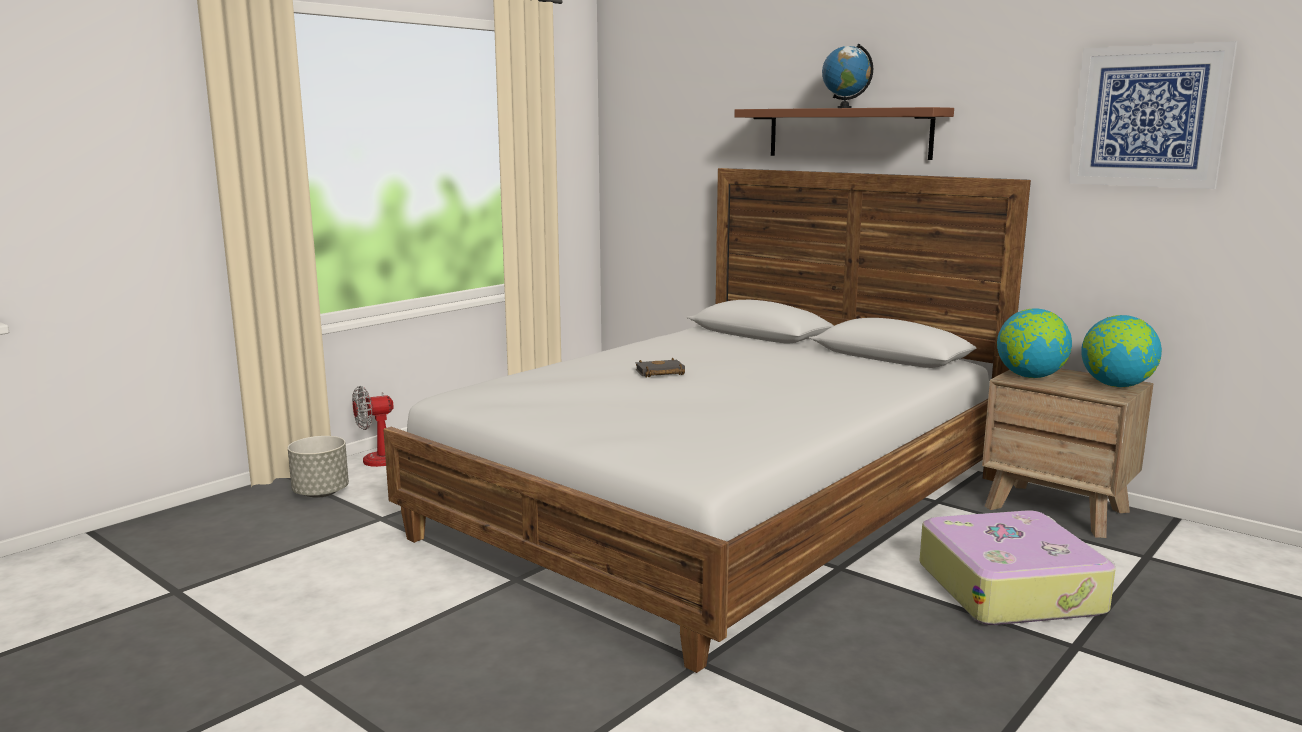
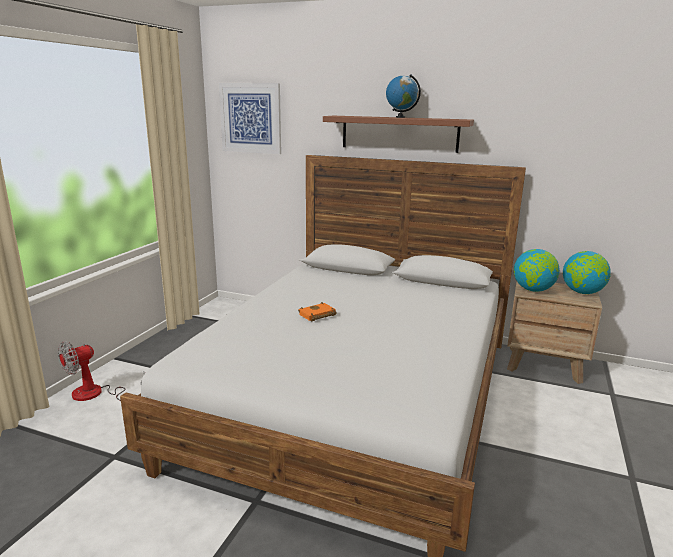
camera: 20 degrees left, 5 degrees up
(321, 493) = (49, 437): grey planter -> none
(659, 373) = (317, 315): black book -> orange book
(1010, 588) = (566, 435): suitcase -> none
(1148, 116) = (600, 129): picture -> picture (250, 118)

